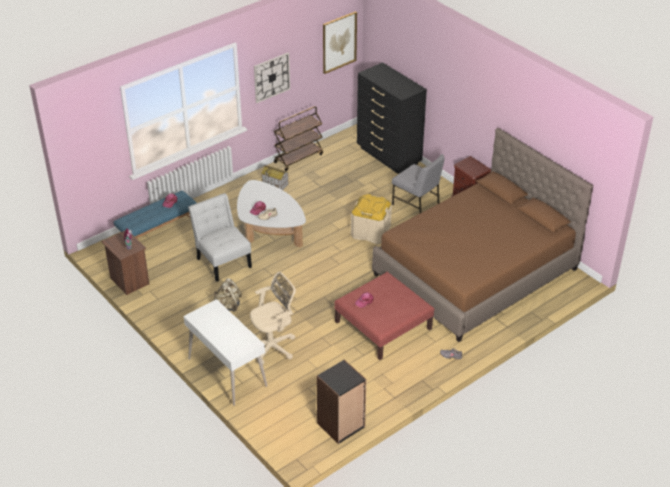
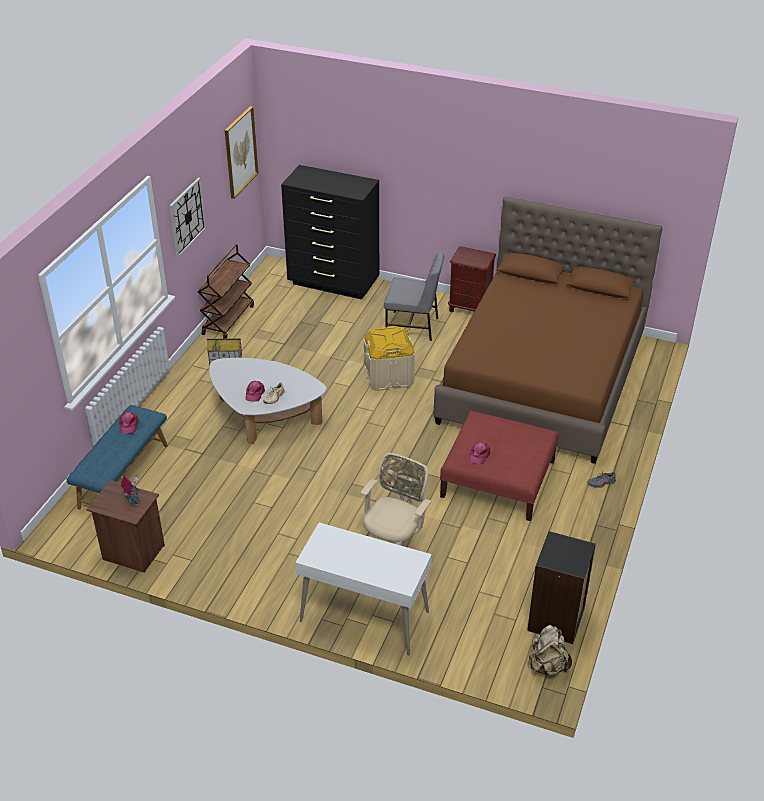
camera: 30 degrees left, 0 degrees up
(222, 261) = (238, 477): white chair -> none
(228, 306) = (293, 531): beige backpack -> beige backpack (547, 665)

